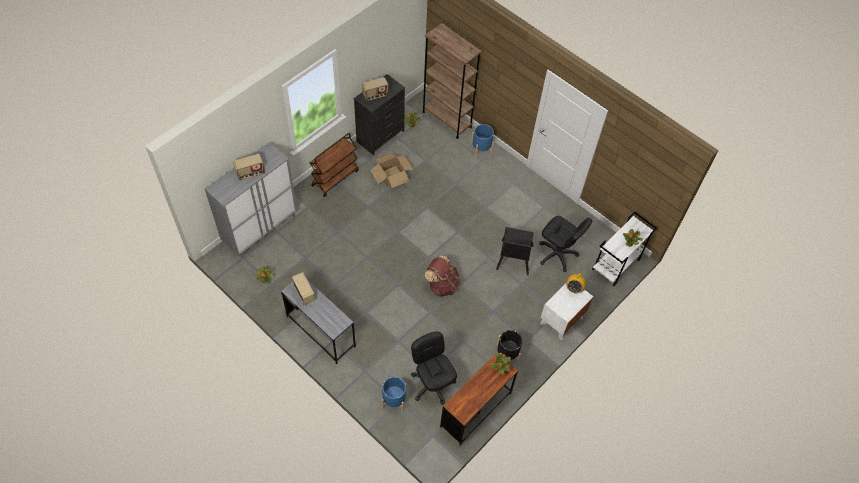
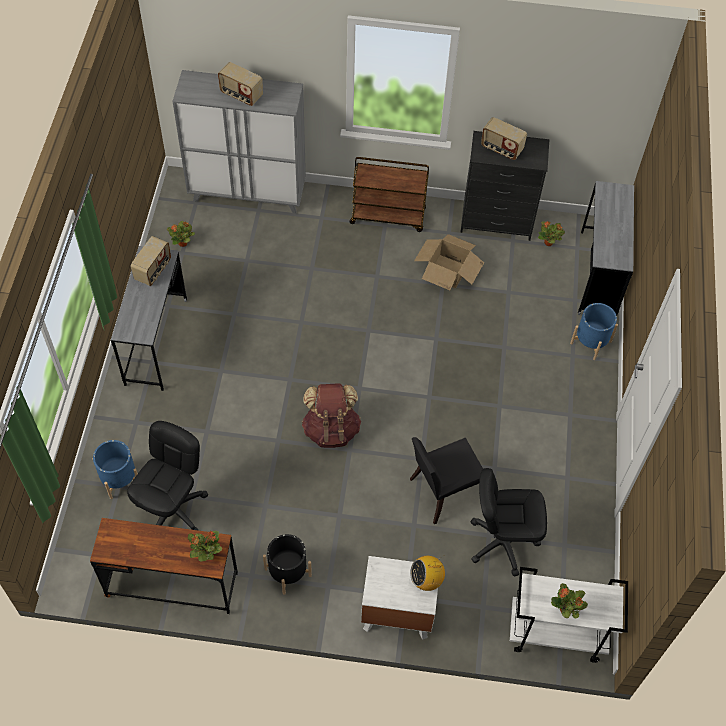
camera: 55 degrees right, 0 degrees up
(446, 119) = (598, 274): brown bookcase -> grey desk
(557, 254) = (502, 542): black office chair -> black office chair turned 90 degrees clockwise

